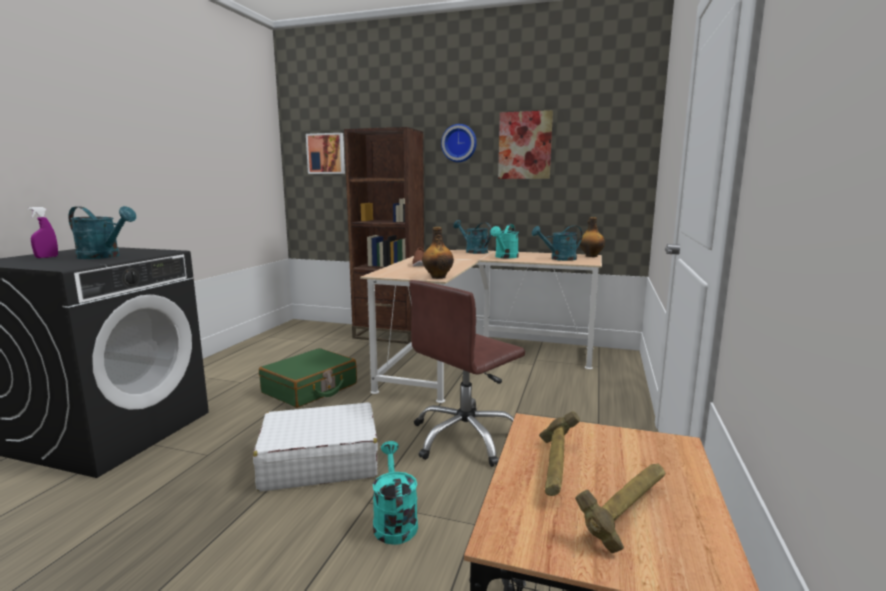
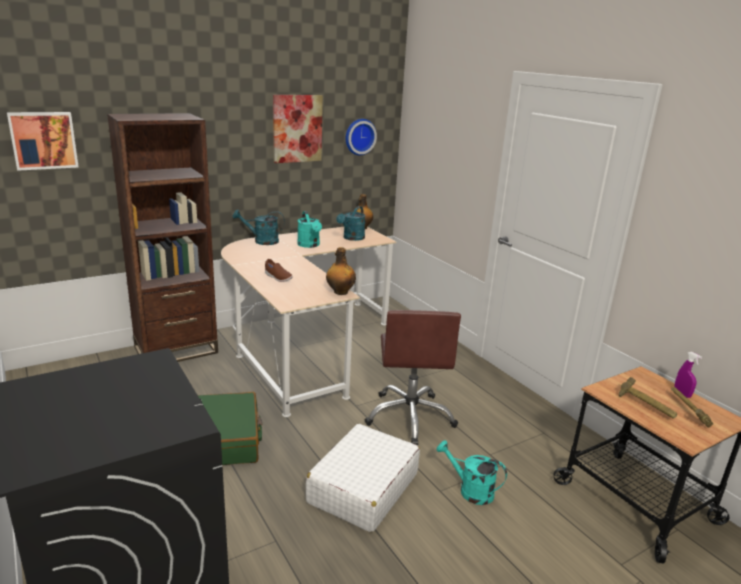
camera: 50 degrees left, 10 degrees up
(46, 257) = (61, 427): purple spray bottle -> purple spray bottle (682, 394)
(104, 256) = (133, 395): turquoise watering can -> none
(459, 143) = (231, 126): wall clock -> wall clock (359, 136)

